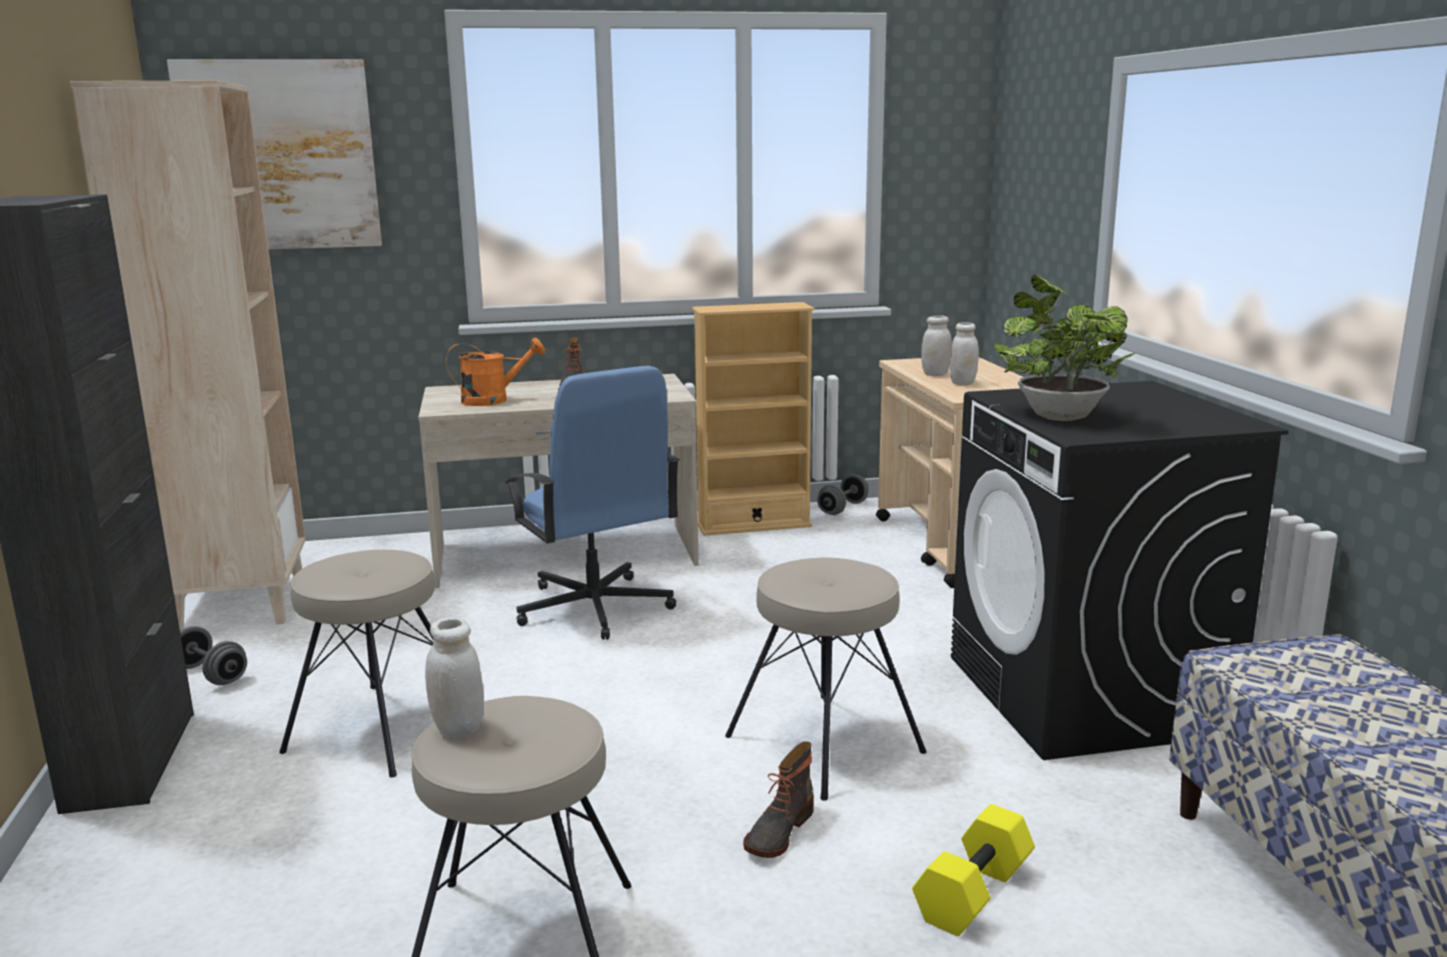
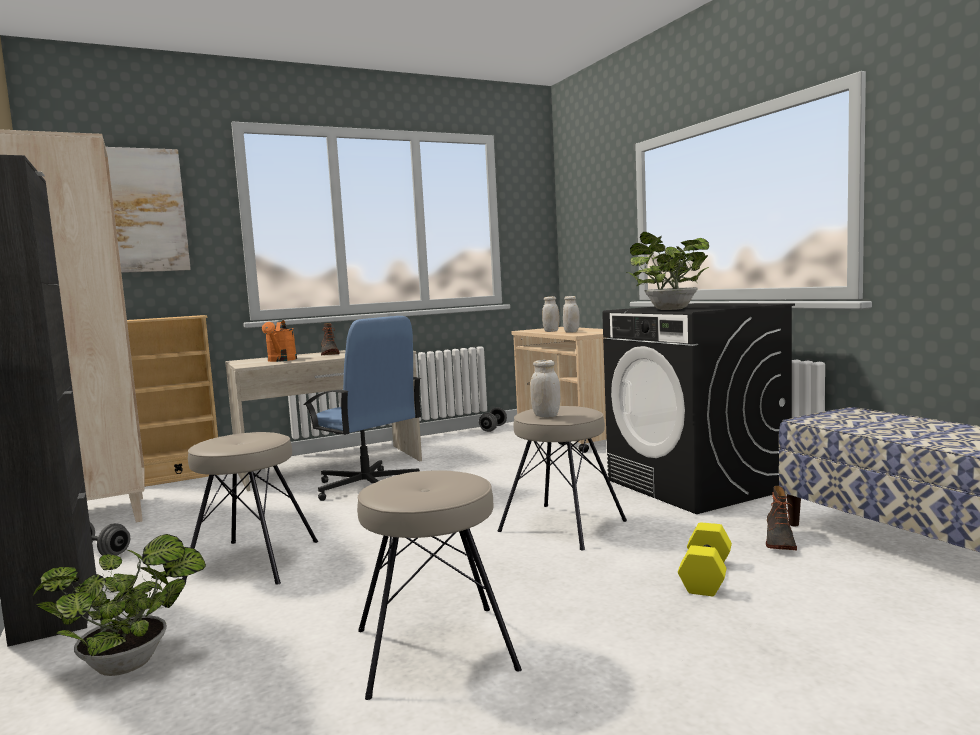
camera: 15 degrees left, 10 degrees down
(173, 876) = (132, 664): none -> potted plant
(458, 729) = (387, 486): white jar -> white jar (546, 416)
(493, 400) = (281, 360): orange watering can -> orange watering can turned 120 degrees clockwise
(753, 525) = (444, 440): beige bookcase -> beige bookcase (179, 477)
(778, 832) = (565, 568): boot -> boot (778, 541)

